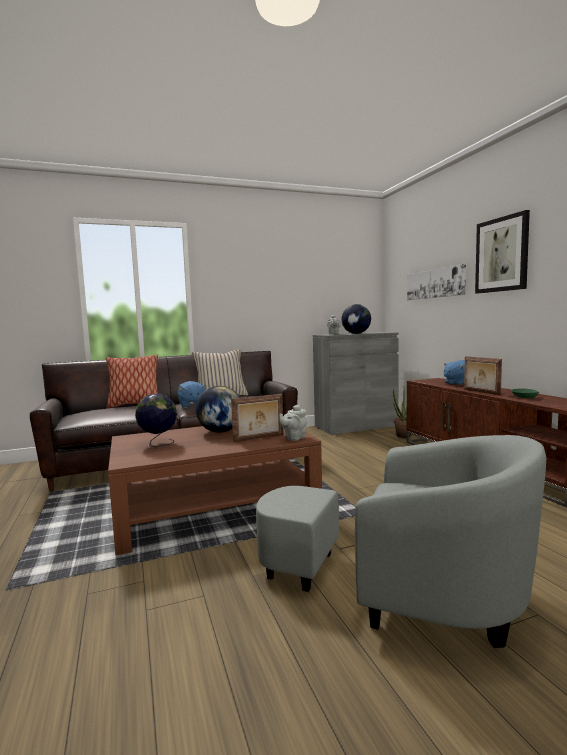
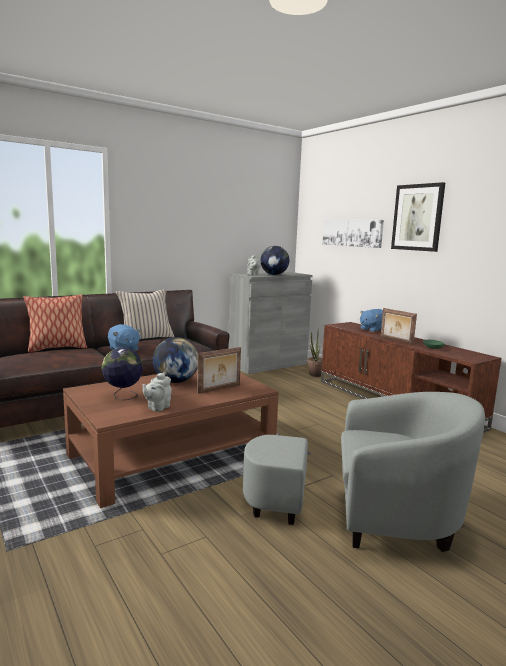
camera: 15 degrees left, 5 degrees up
(294, 438) = (252, 388): grey teapot -> grey teapot (157, 408)

